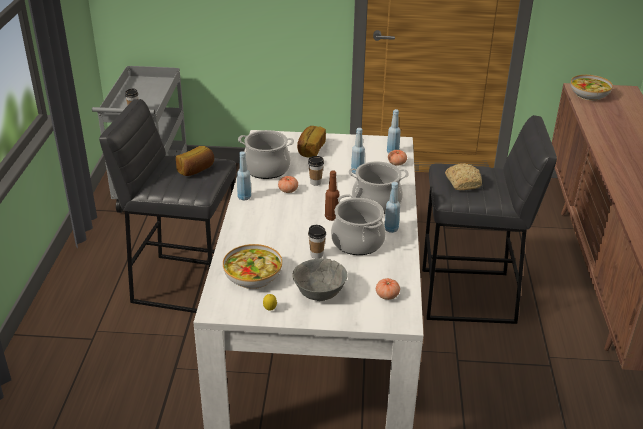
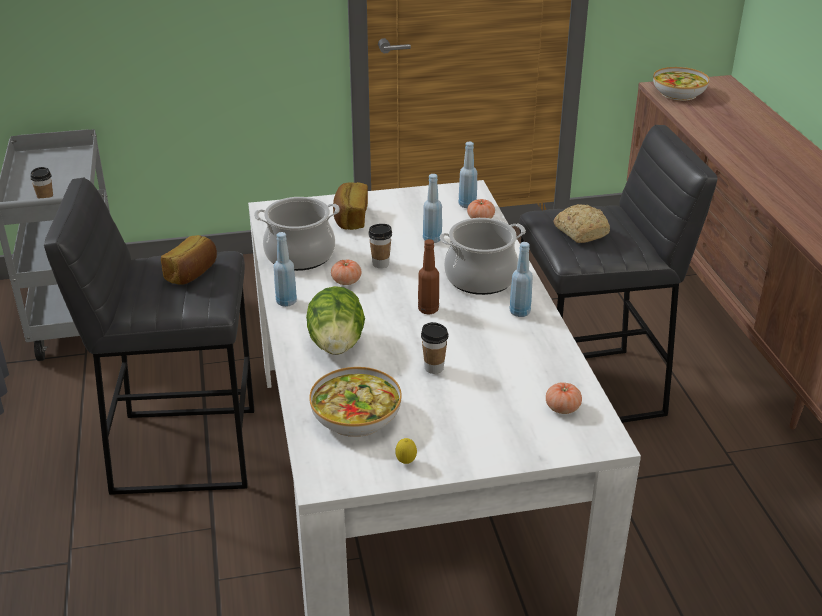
camera: 15 degrees left, 0 degrees up
(262, 229) = (337, 345): none -> lettuce
(319, 293) = (465, 423): grey bowl -> none
(358, 242) = (483, 338): cooking pot -> none

